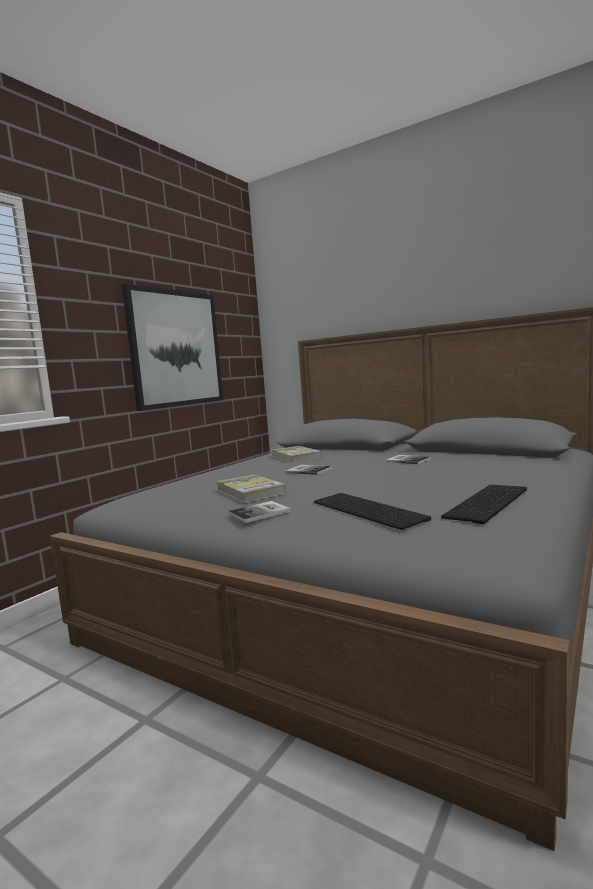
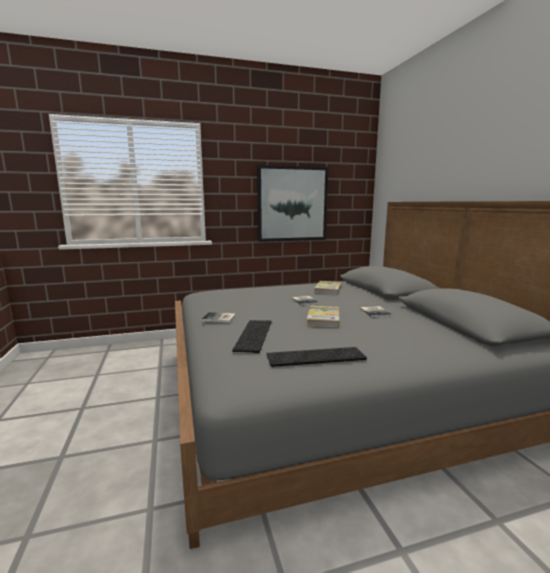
camera: 40 degrees right, 5 degrees up
(250, 491) = (247, 305): book -> book (323, 318)

